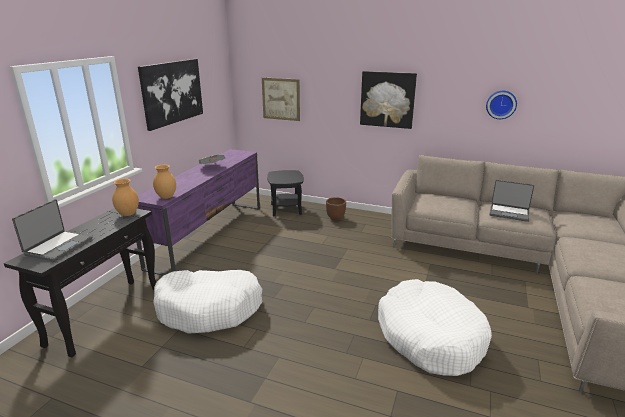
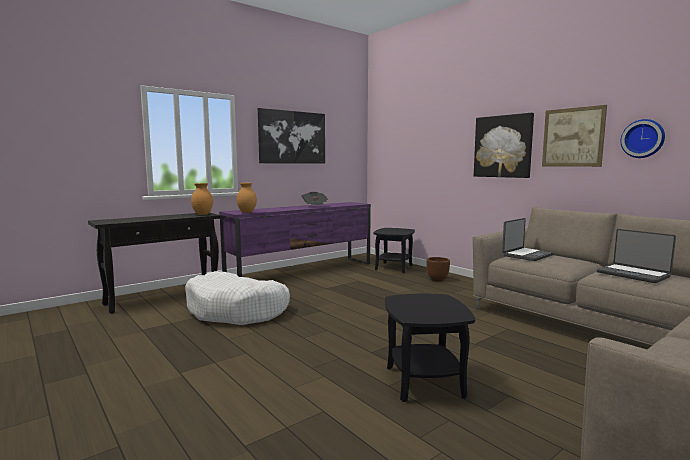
camera: 30 degrees right, 15 degrees down
(58, 246) = (130, 219): laptop -> laptop (527, 255)
(281, 99) = (404, 156): picture -> picture (573, 137)
(430, 336) = (424, 382): white dog bed -> black side table

